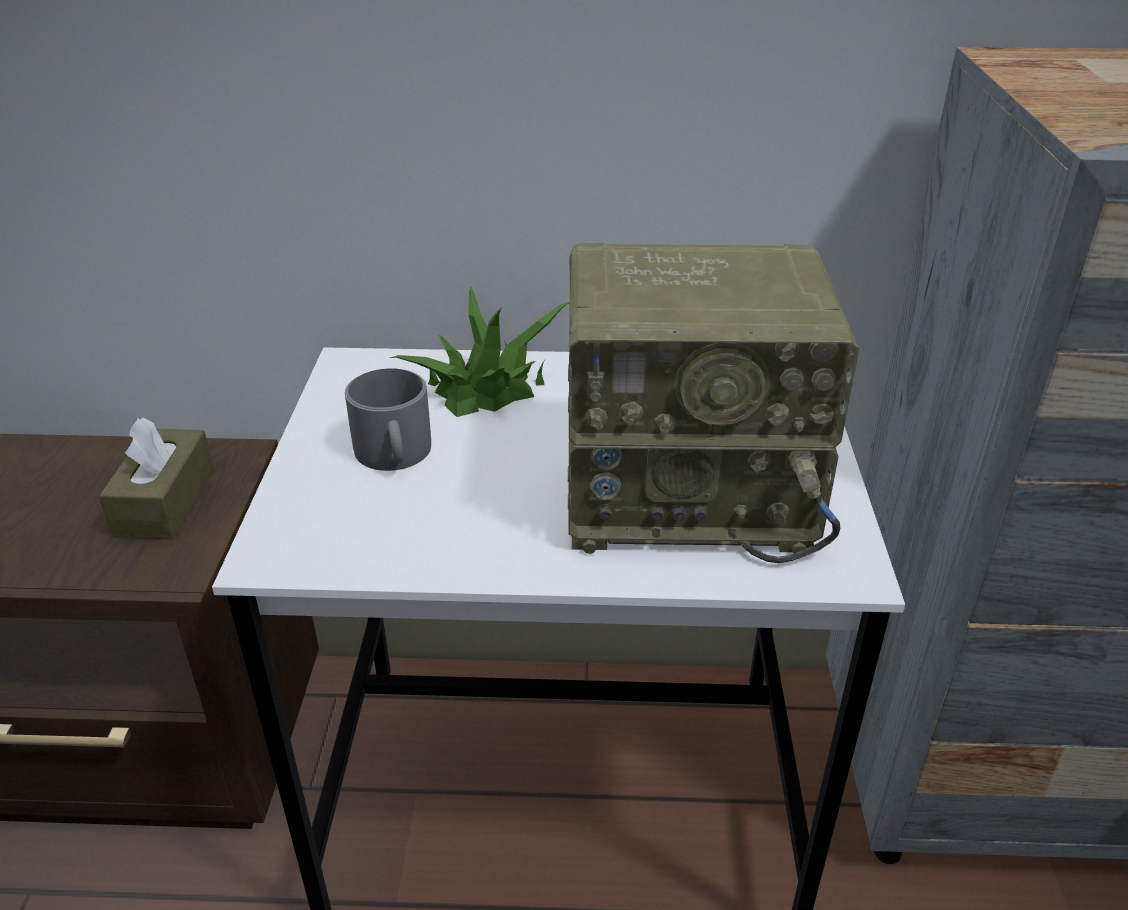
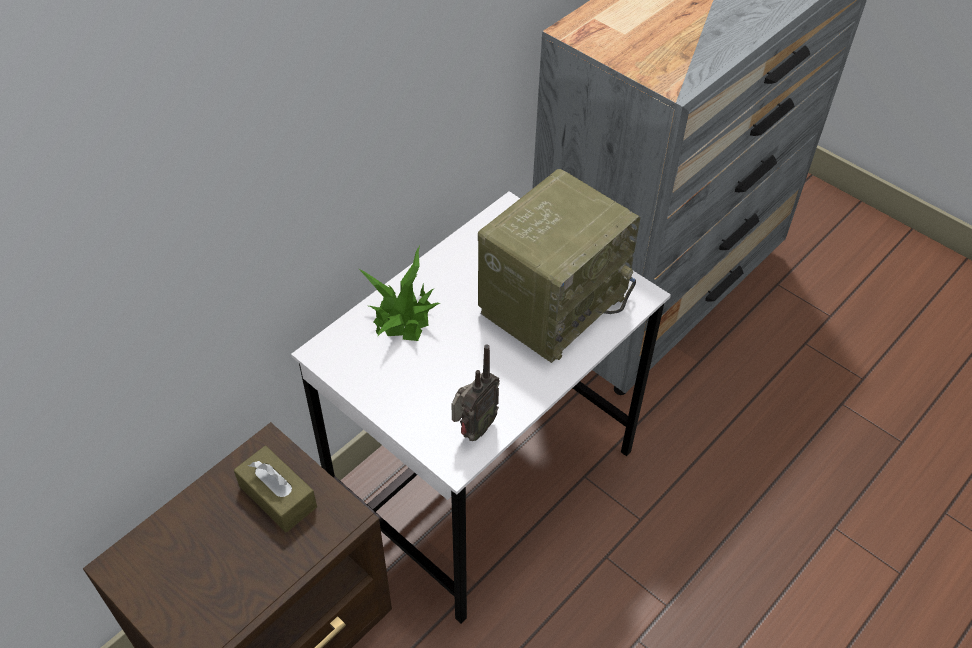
camera: 50 degrees left, 15 degrees up
(349, 541) = (473, 430): none -> radio
(394, 454) = (423, 379): grey mug -> none

